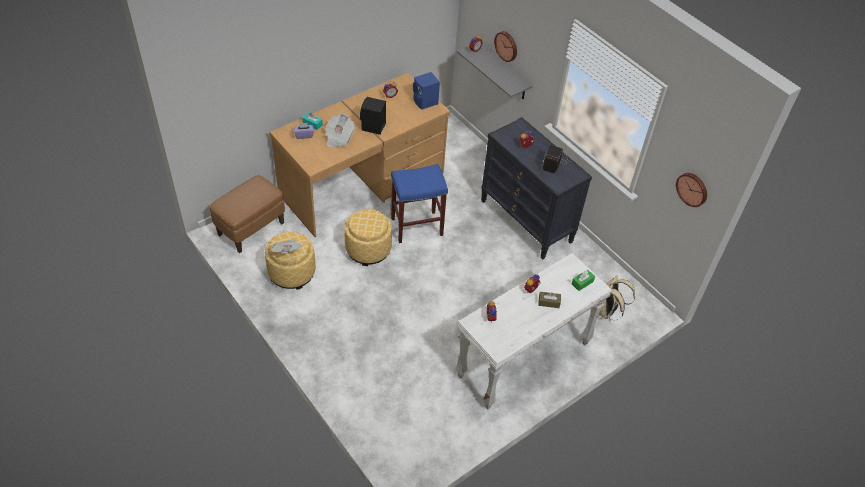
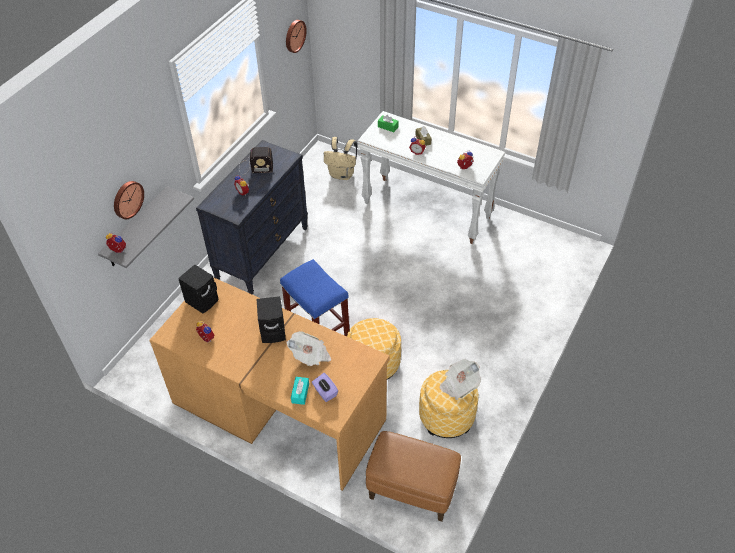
camera: 110 degrees left, 0 degrees up
(425, 102) = (203, 300): blue speaker -> black speaker

